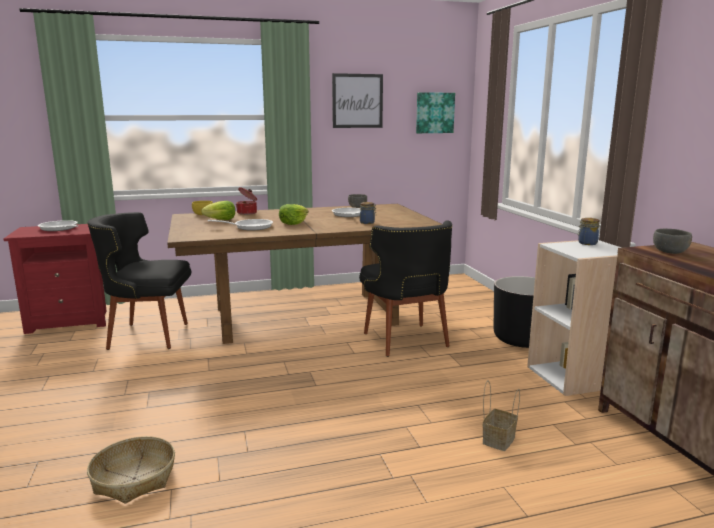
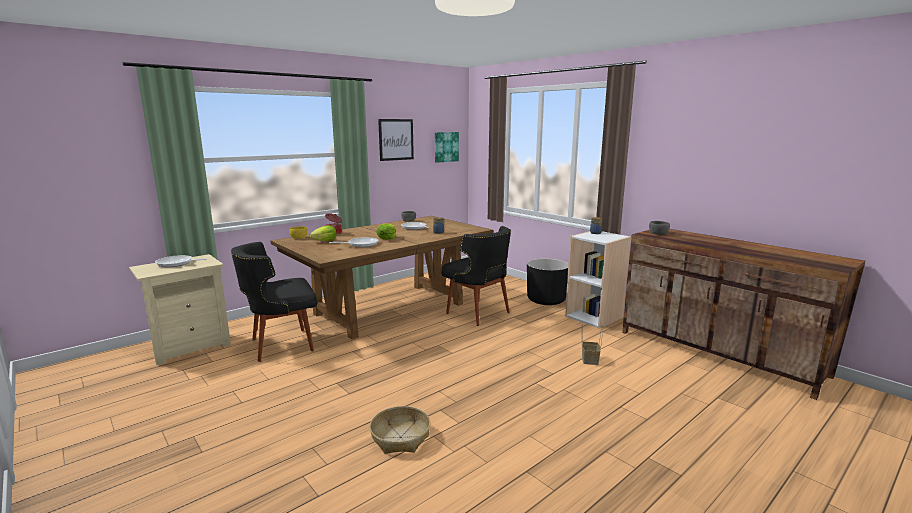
camera: 25 degrees left, 0 degrees up
(71, 321) = (190, 346): red nightstand -> beige nightstand

